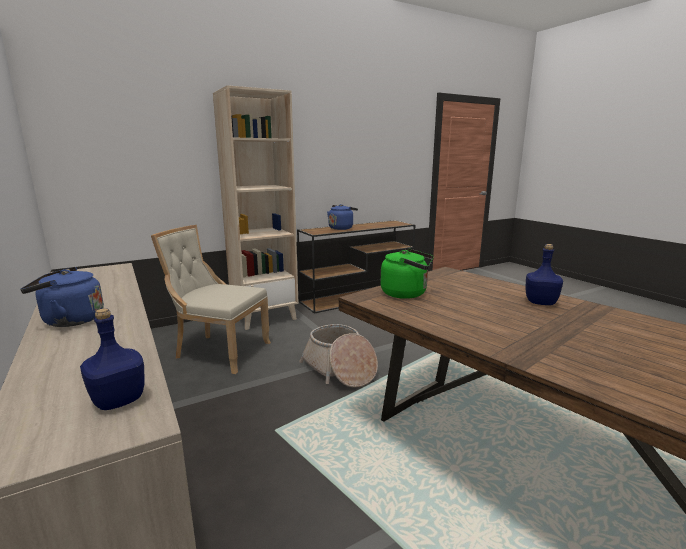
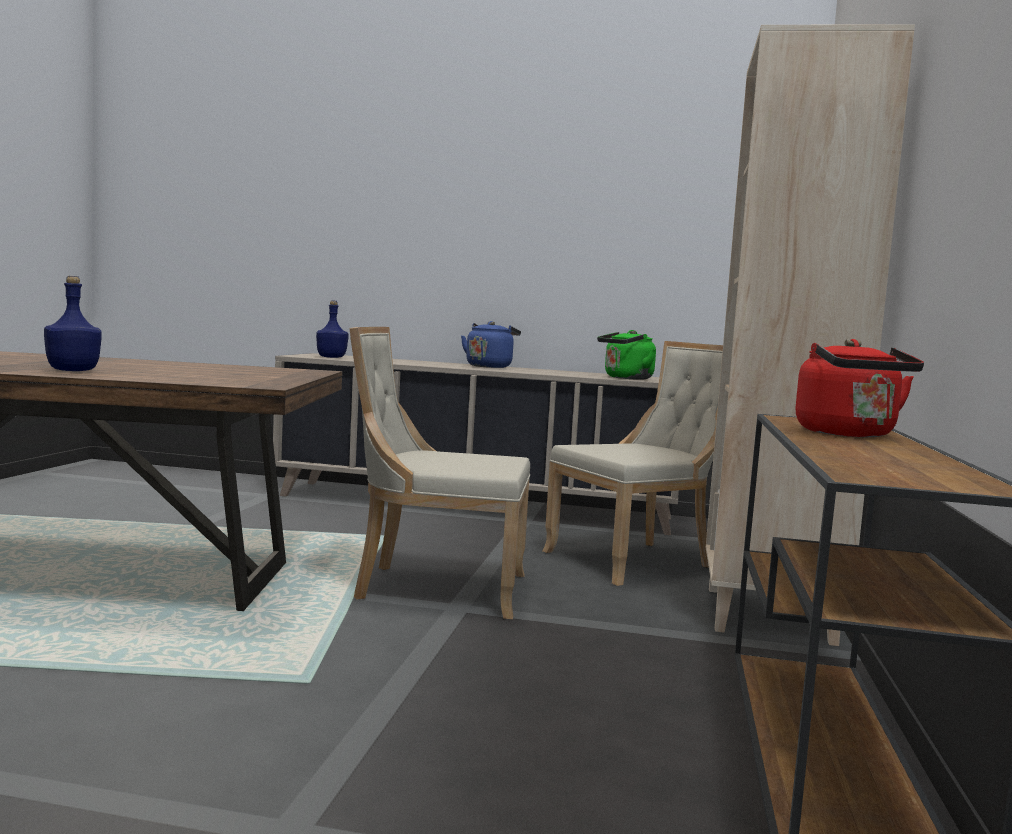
camera: 130 degrees right, 10 degrees down
(339, 369) = (435, 588): basket -> beige chair
(341, 228) = (849, 434): blue kettle -> red kettle
(406, 293) = (272, 372): green kettle -> green kettle (626, 378)

